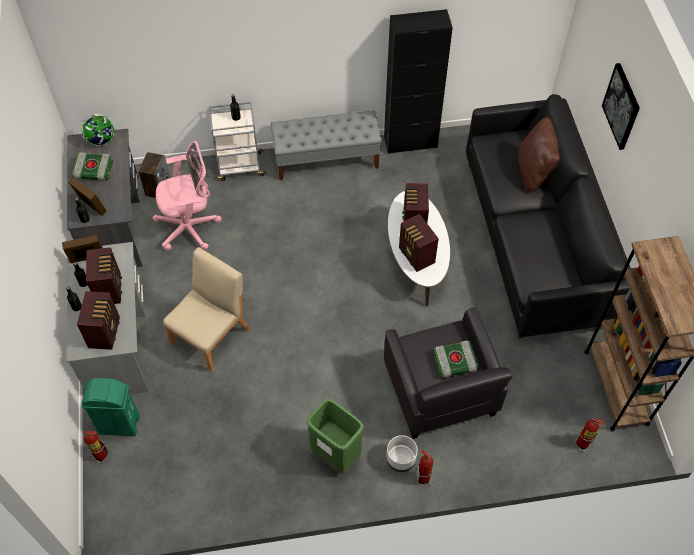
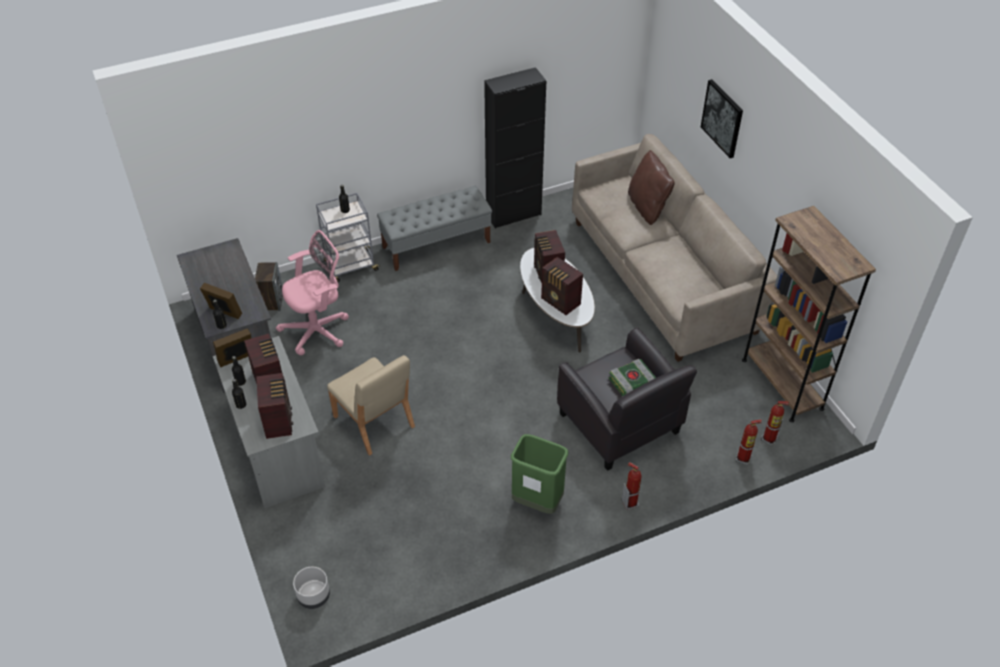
camera: 15 degrees left, 10 degrees down
(93, 171) = (215, 281): book -> none
(101, 141) = (214, 253): globe -> none
(101, 456) = (294, 558): fire extinguisher -> fire extinguisher (743, 458)
(119, 425) = (304, 524): green trash can -> none
(212, 336) = (374, 422): beige chair -> beige chair turned 120 degrees clockwise
(400, 459) = (602, 491): grey planter -> grey planter (313, 596)
(535, 240) = (662, 276): black sofa -> beige sofa

